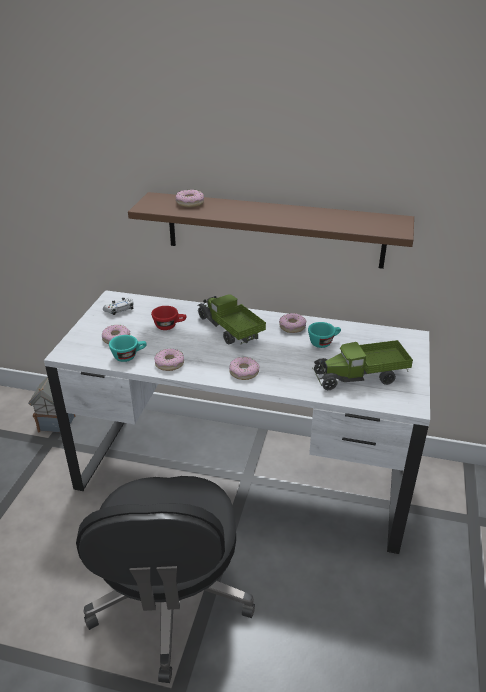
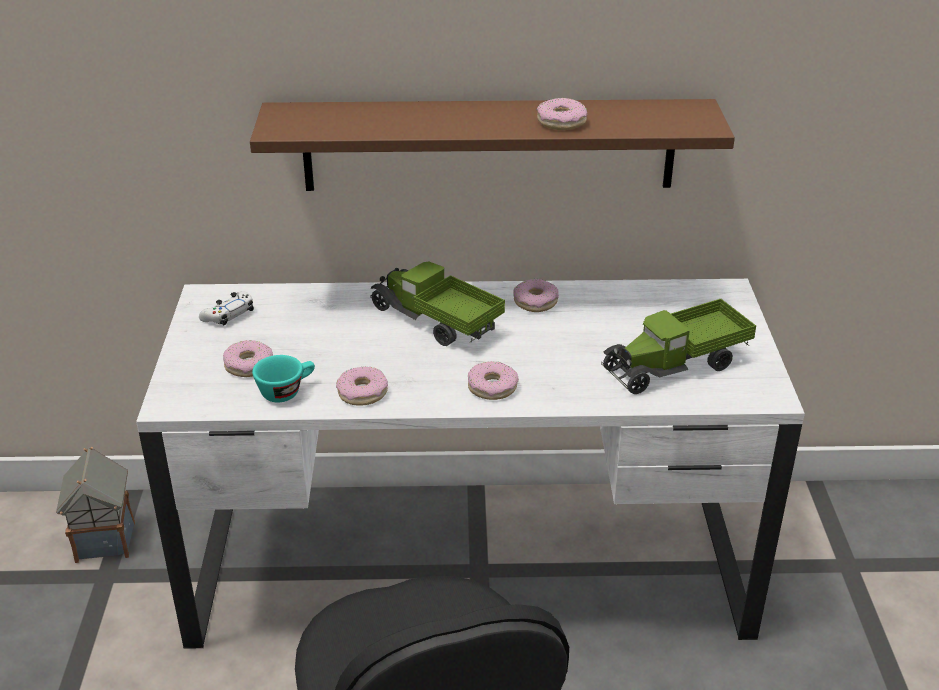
camera: 15 degrees left, 0 degrees up
(169, 326) = (331, 330): red cup -> none
(190, 203) = (349, 115): donut -> donut (561, 122)
(323, 342) = (596, 319): turquoise cup -> none

